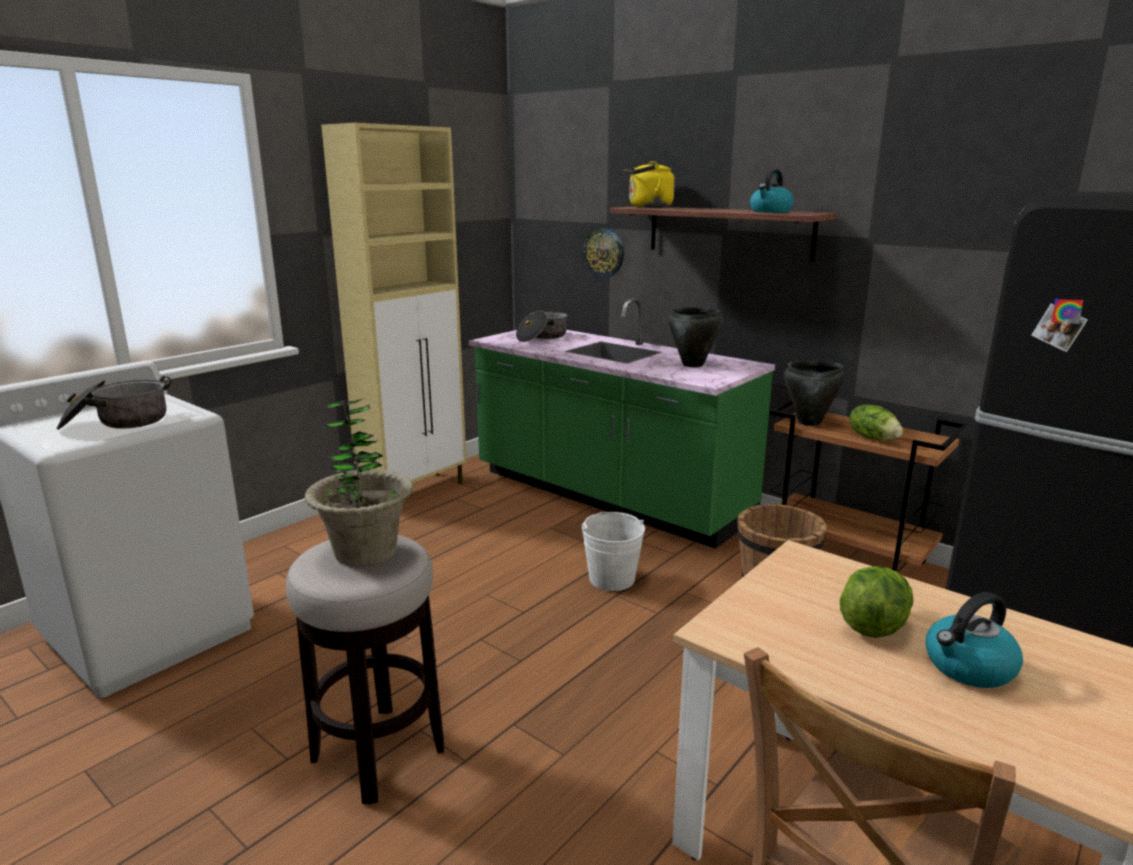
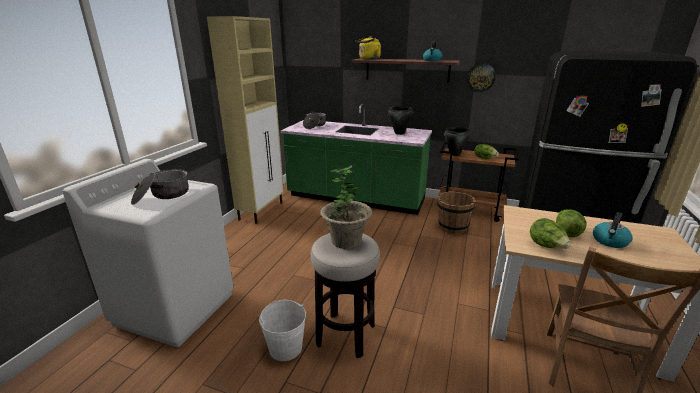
camera: 20 degrees left, 5 degrees up
(604, 252) = (340, 81): wall clock -> wall clock (480, 77)
(612, 579) = (386, 235): white bucket -> white bucket (285, 348)
(781, 645) = (546, 246): none -> lettuce

